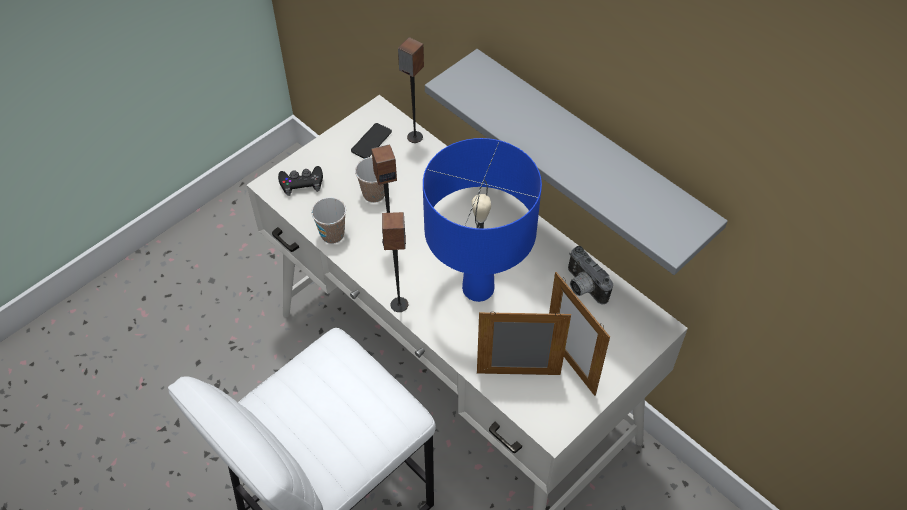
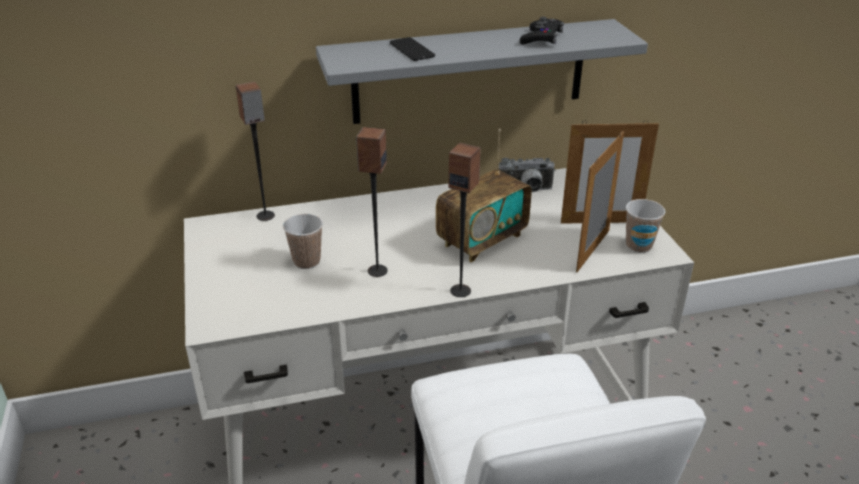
camera: 60 degrees left, 20 degrees down
(301, 183) = (235, 303): black game controller -> black game controller (541, 38)
(332, 234) = (329, 305): cup -> cup (638, 246)
(371, 141) = (237, 241): phone -> phone (411, 50)
(478, 288) = (482, 240): blue table lamp -> radio

